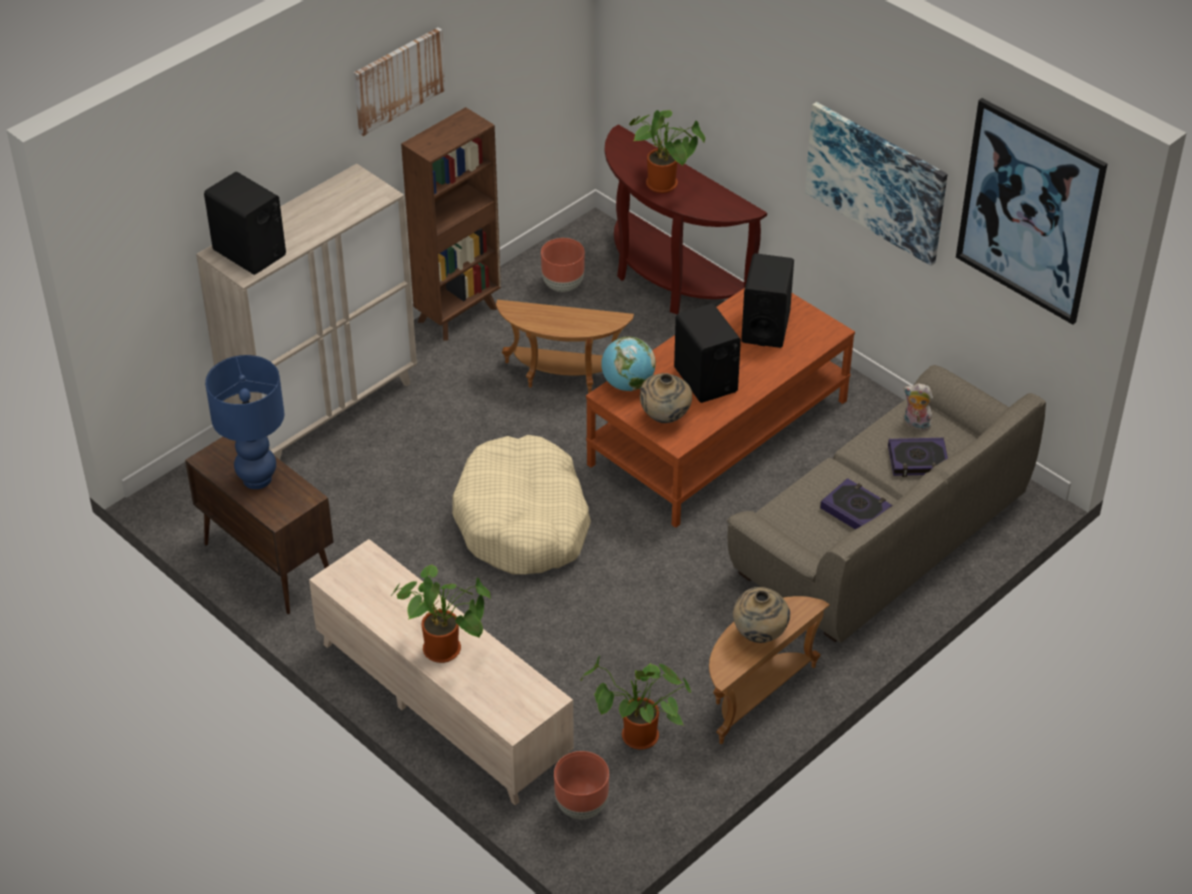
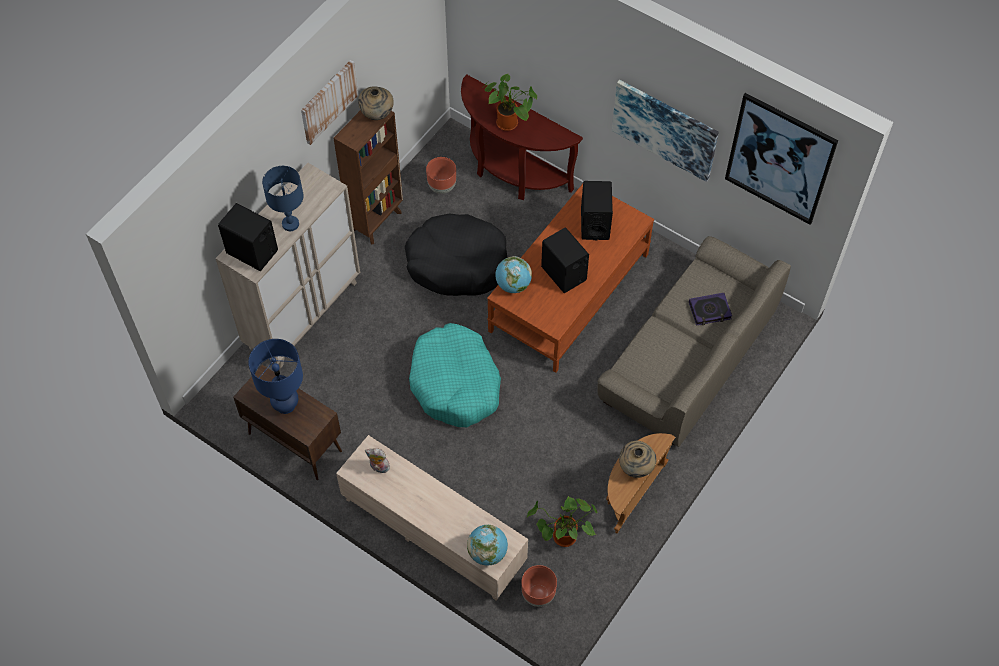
camera: 10 degrees left, 15 degrees up
(312, 228) = (290, 224): none -> blue table lamp
(446, 650) = (439, 514): potted plant -> none
(507, 708) = (487, 552): none -> globe
(523, 522) = (455, 383): beige dog bed -> turquoise dog bed
(562, 378) = (457, 263): brown side table -> black dog bed
(665, 418) = (543, 308): beige vase -> beige vase (377, 115)
(856, 510) = (677, 356): book -> none
(915, 424) = (703, 282): plush toy -> plush toy (378, 468)

